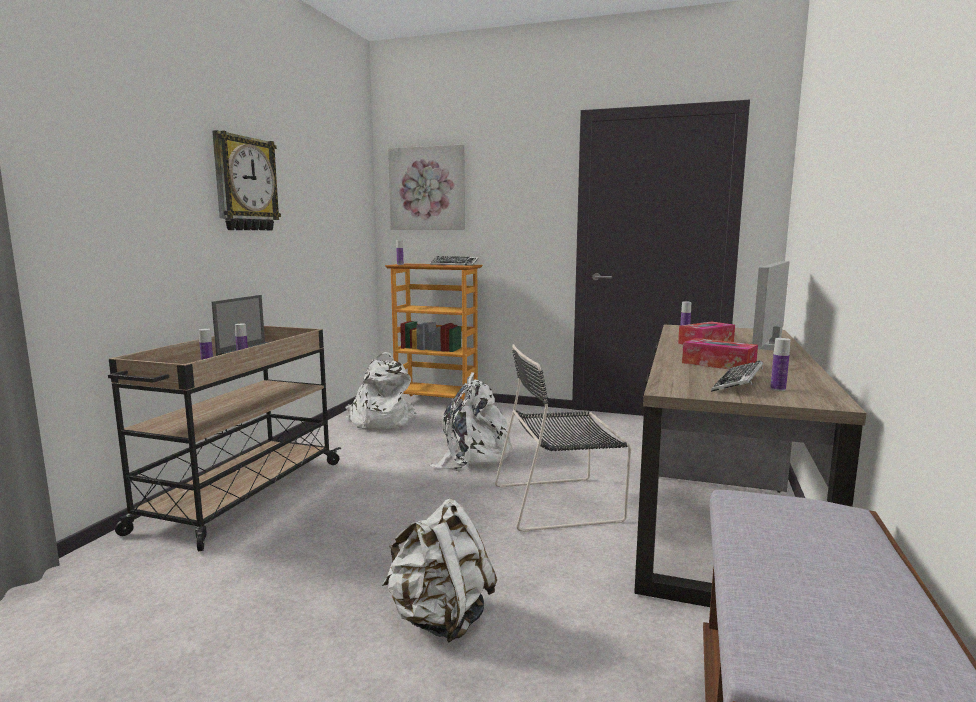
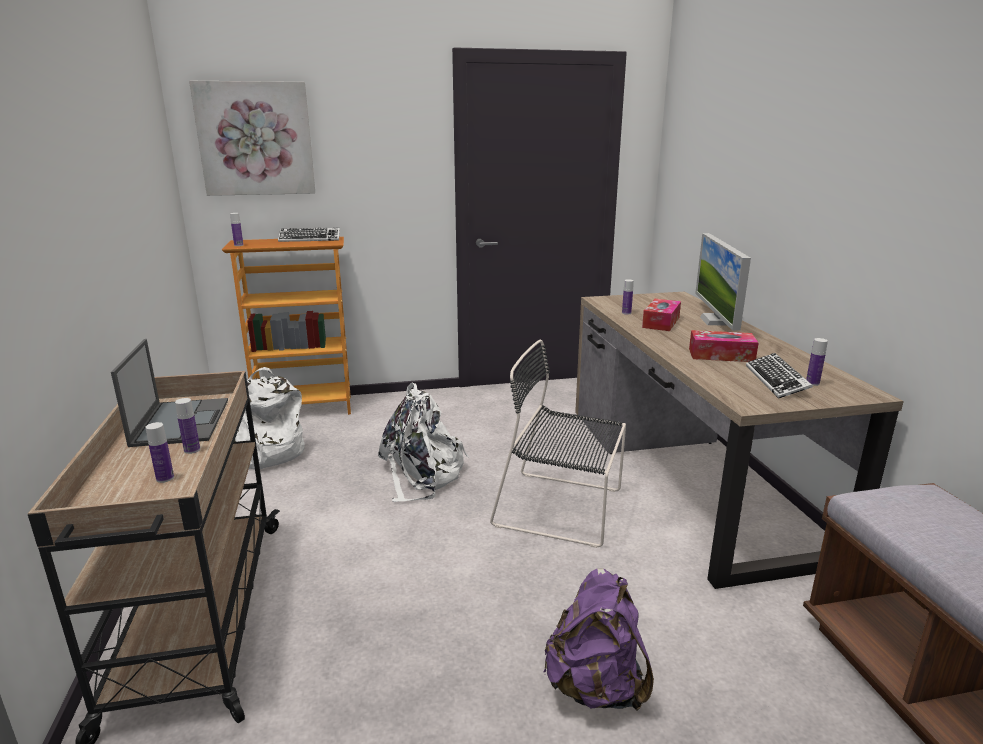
camera: 30 degrees left, 10 degrees up
(244, 184) = (72, 169): wall clock -> none
(440, 618) = (595, 686): white backpack -> purple backpack
(561, 503) = (563, 508): black chair -> black chair turned 60 degrees clockwise

